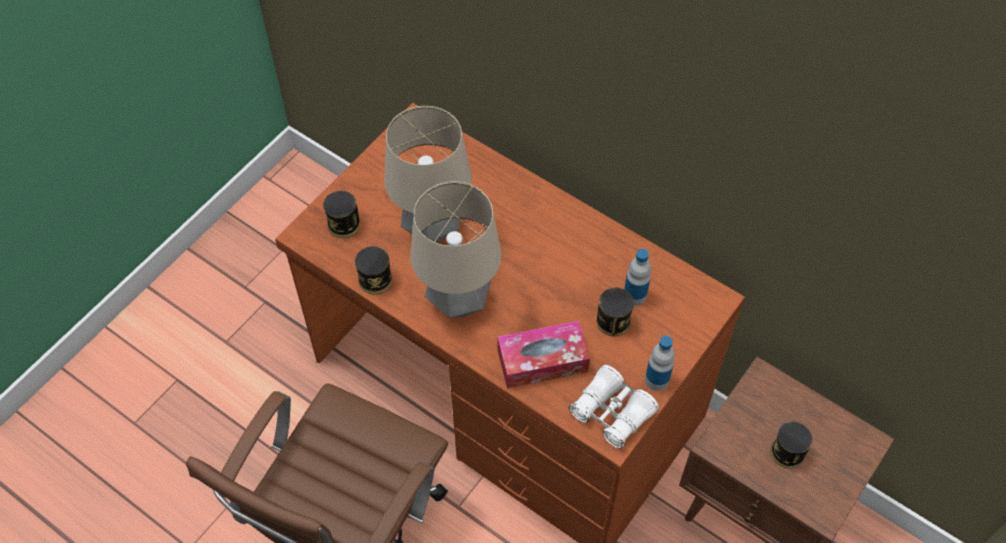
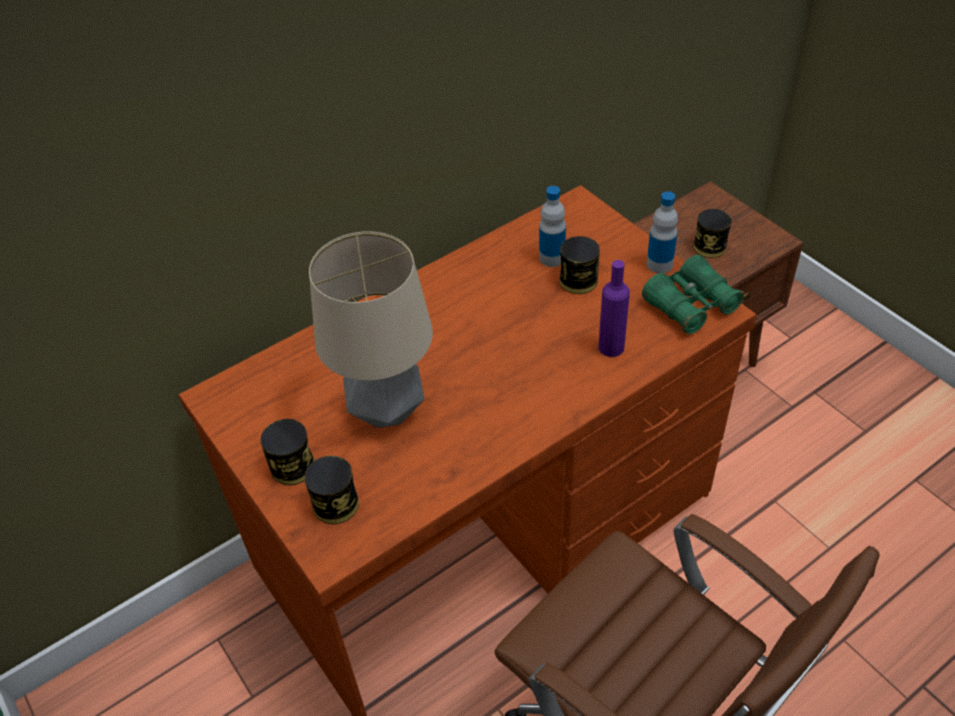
camera: 70 degrees left, 10 degrees down
(375, 280) = (440, 484): can -> can (292, 466)
(458, 301) = (505, 405): table lamp -> none
(542, 361) = (611, 347): tissue box -> purple bottle
(612, 412) = (690, 305): white binoculars -> green binoculars

